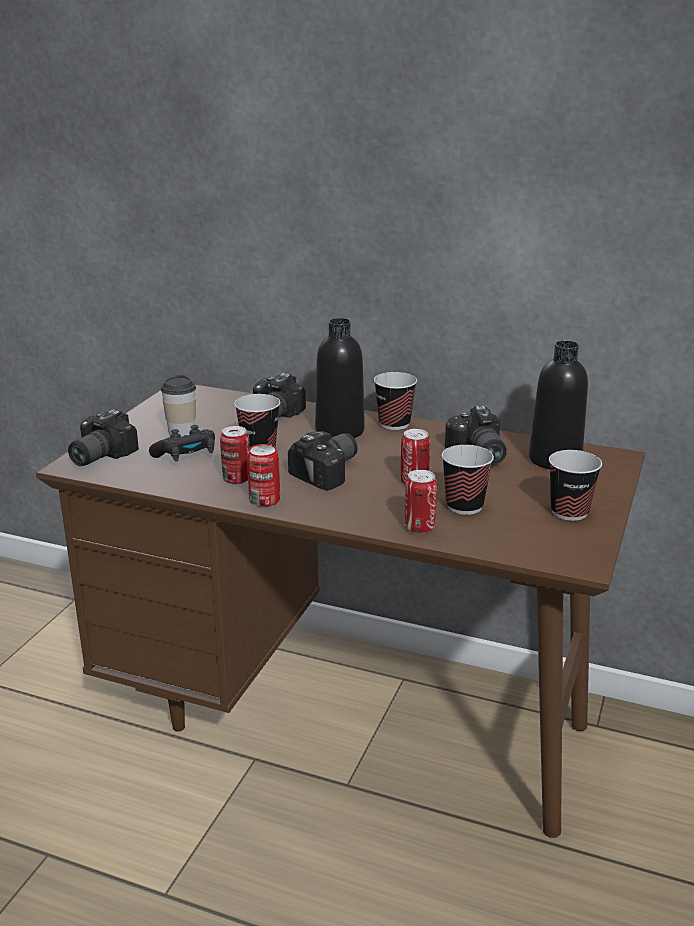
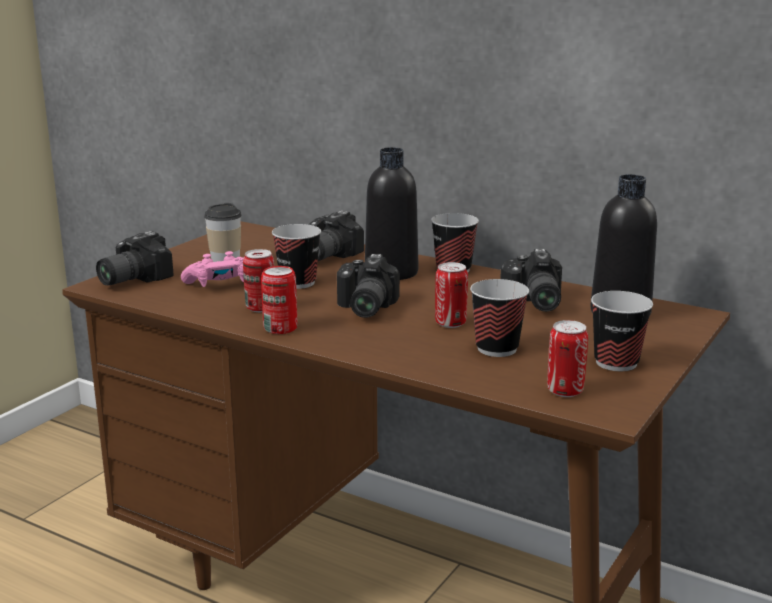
camera: 10 degrees right, 5 degrees down
(187, 456) = (220, 285): black game controller -> pink game controller
(330, 472) = (363, 308): camera -> camera turned 135 degrees clockwise
(419, 528) = (436, 365): can -> can (565, 391)

